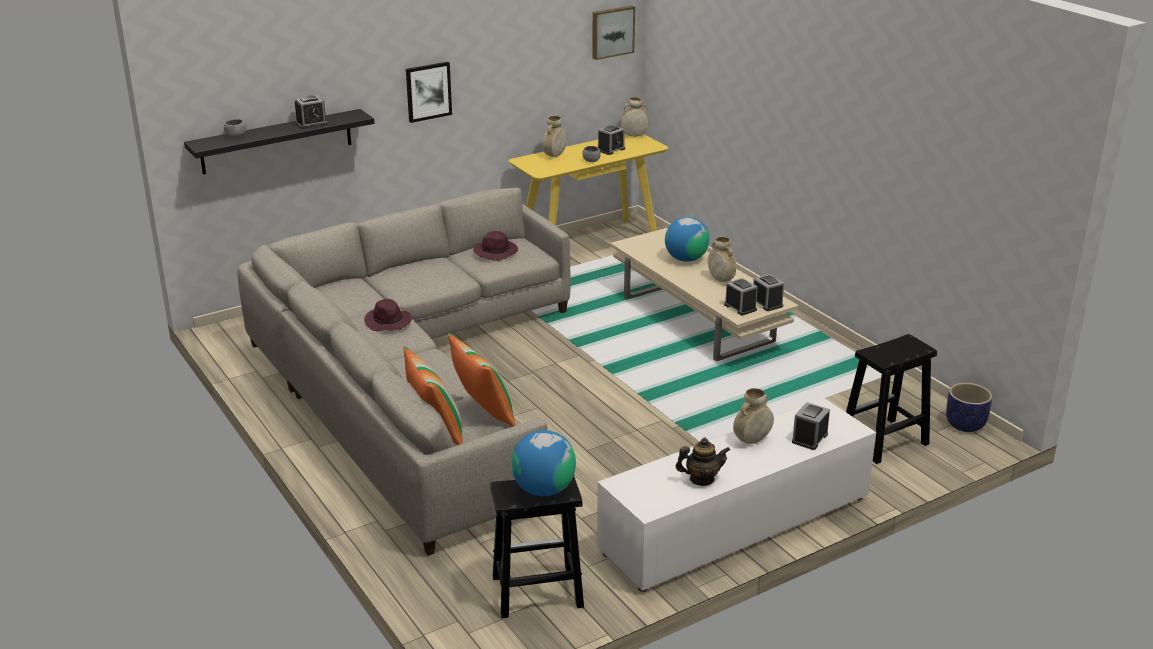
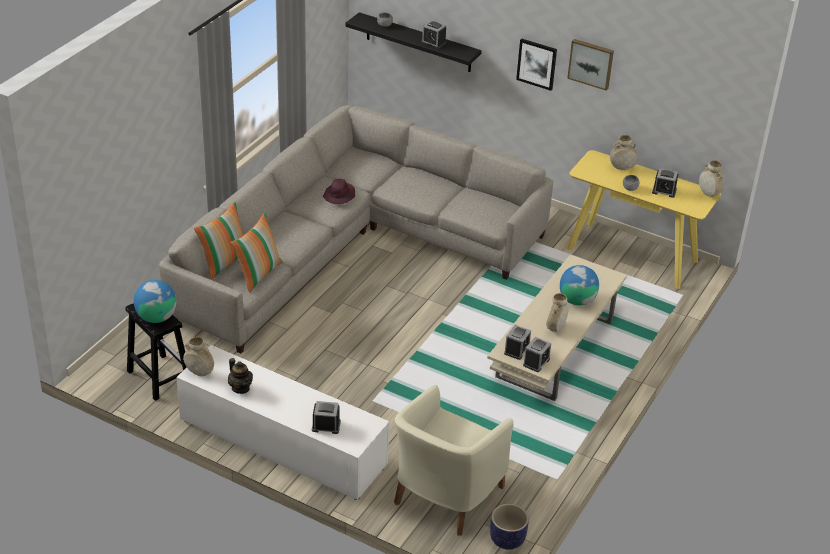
camera: 60 degrees right, 10 degrees up
(496, 252) = (479, 204): purple hat -> none
(612, 32) = (716, 96): picture -> picture (591, 63)
(752, 440) = (304, 399): beige vase -> beige vase (200, 373)
(883, 441) = (445, 496): black stool -> beige armchair

